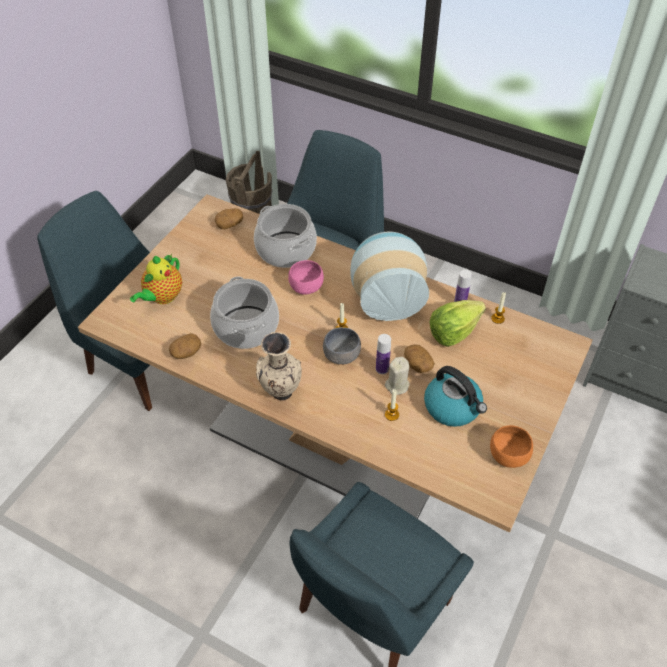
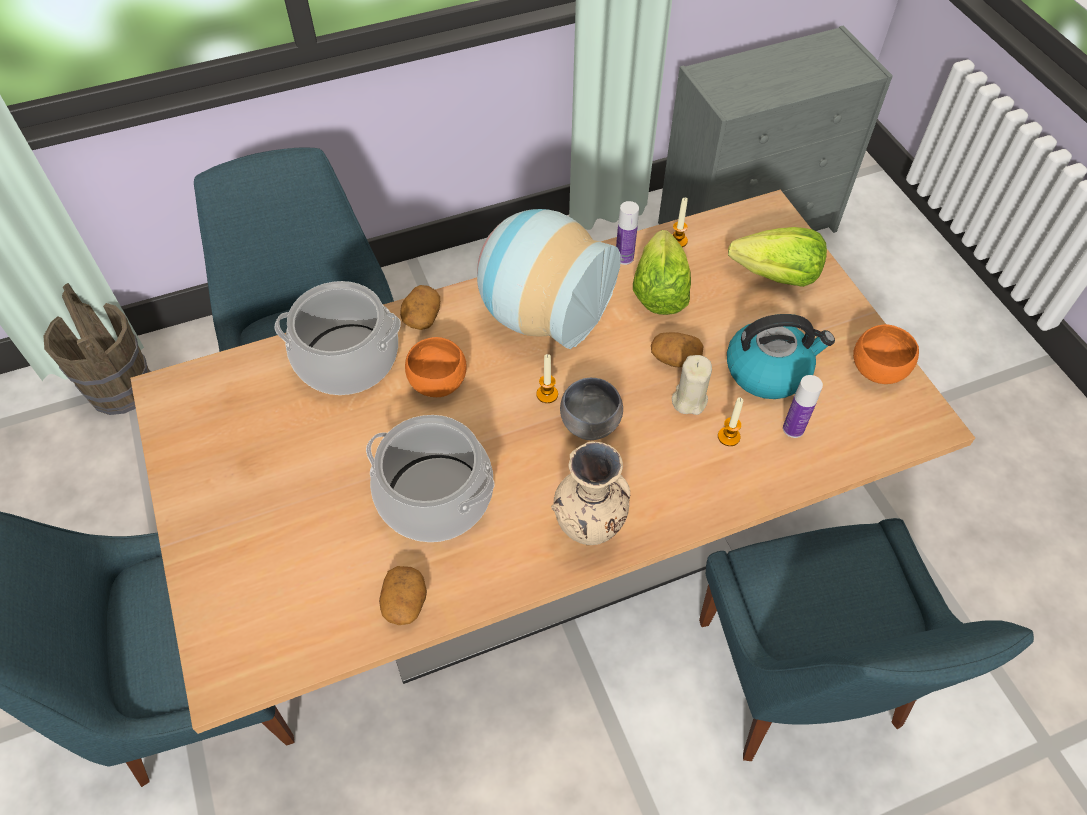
camera: 50 degrees left, 5 degrees up
(162, 297) = (266, 565): teapot -> none
(229, 224) = (223, 389): potato -> potato (421, 316)
(306, 286) = (436, 382): pink bowl -> orange bowl
(382, 369) = (649, 397): bottle -> bottle (793, 429)
(524, 374) = (776, 276): none -> lettuce

